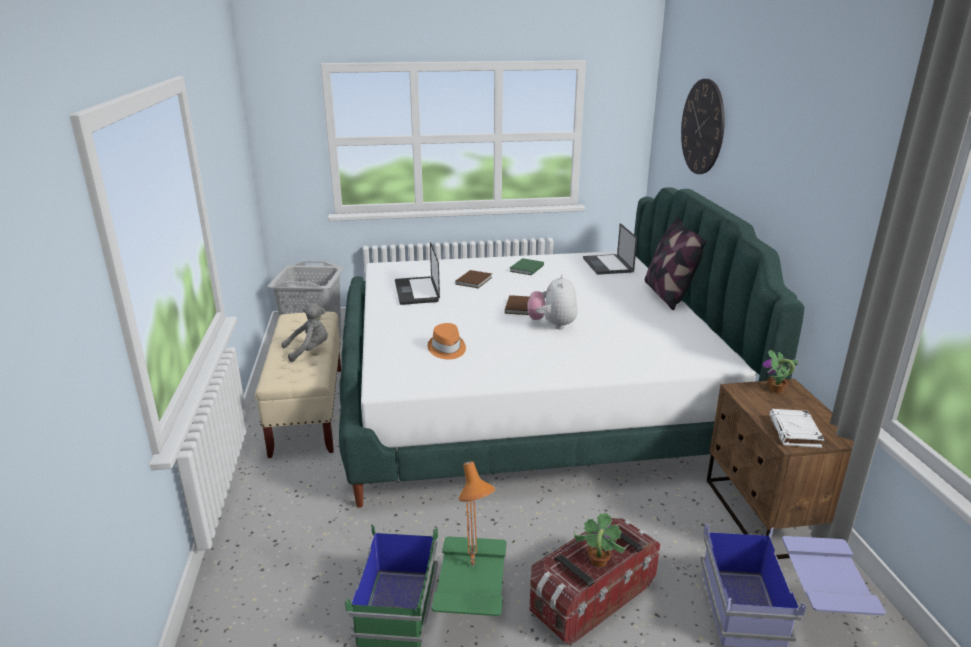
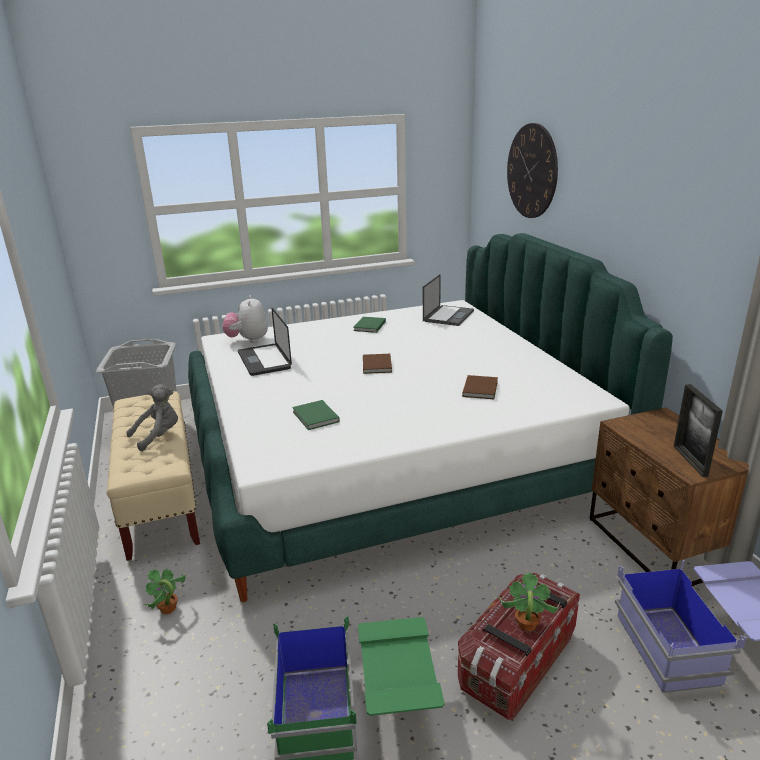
camera: 10 degrees left, 0 degrees up
(446, 349) = (315, 417): orange hat -> green book
(475, 280) = (321, 343): brown book -> brown book (481, 388)
(475, 565) = (399, 652): orange table lamp -> none
(552, 325) = (416, 380): plush toy -> plush toy (248, 340)
(608, 265) = (448, 315): laptop -> laptop turned 135 degrees counterclockwise
(668, 295) = (516, 339): pillow -> none
(776, 390) = (654, 420): potted plant -> potted plant (168, 609)
(795, 432) = (690, 461): white book -> picture frame

